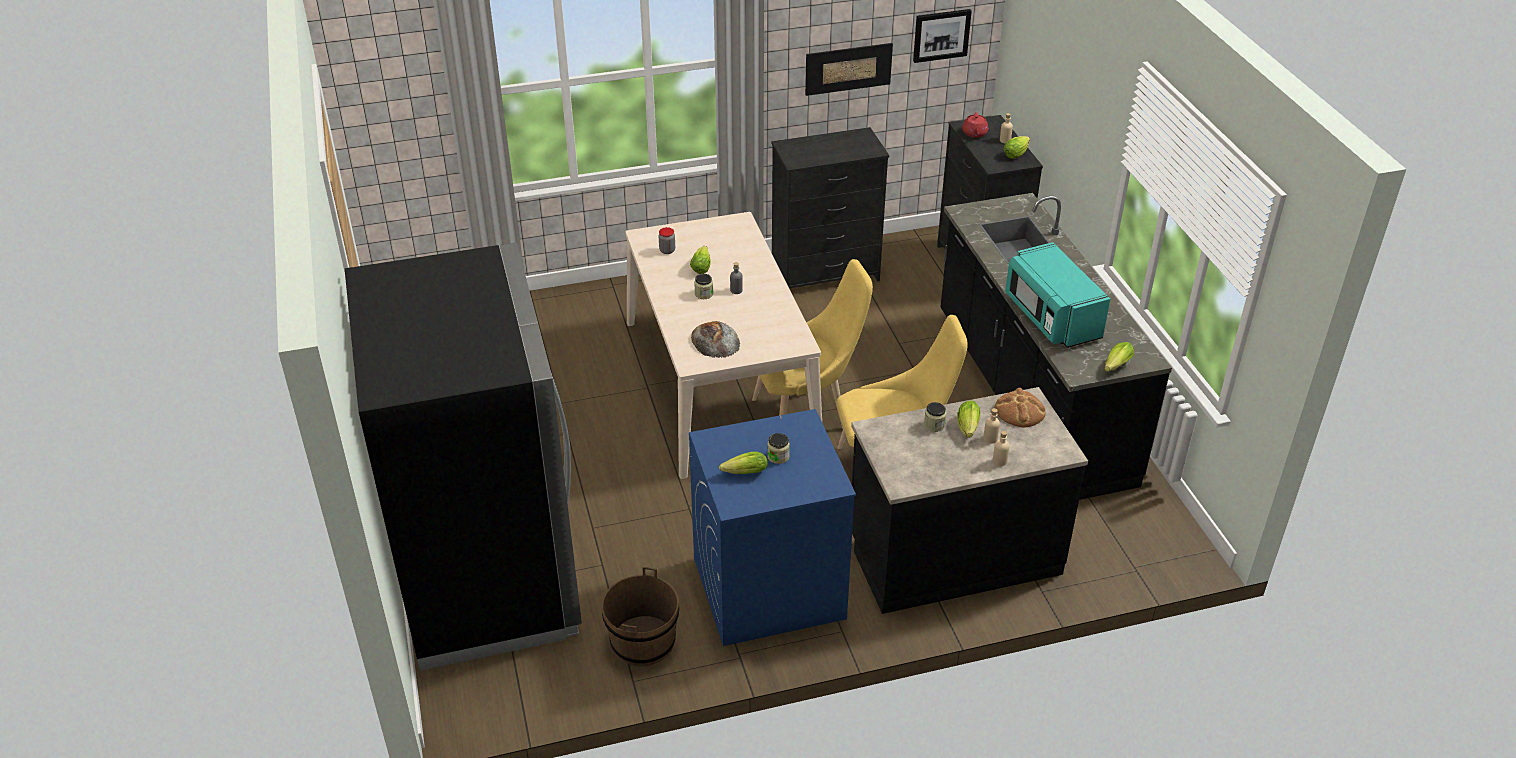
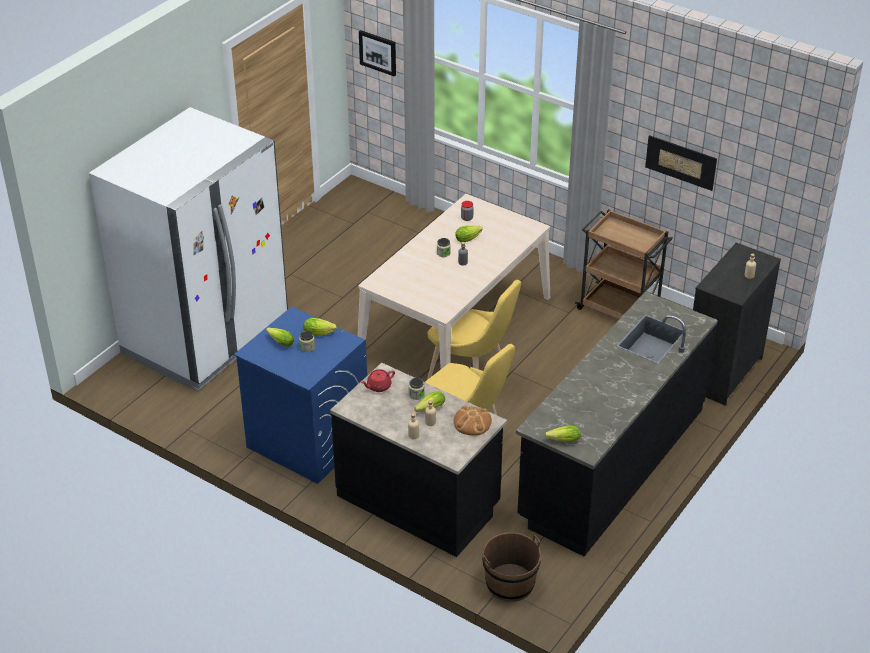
camera: 50 degrees right, 0 degrees up
(489, 576) = (206, 336): black fridge -> white fridge
(643, 642) = (218, 416): brown bucket -> brown bucket (510, 583)
(715, 341) = (405, 280): bread -> none
(825, 274) = (619, 310): black dresser -> brown cart
(941, 35) = (758, 171): picture -> picture (378, 52)
(974, 133) = (738, 259): red teapot -> red teapot (378, 386)
(1017, 153) = (740, 287): lettuce -> lettuce (320, 333)
(1051, 317) = (580, 390): turquoise microwave -> none

